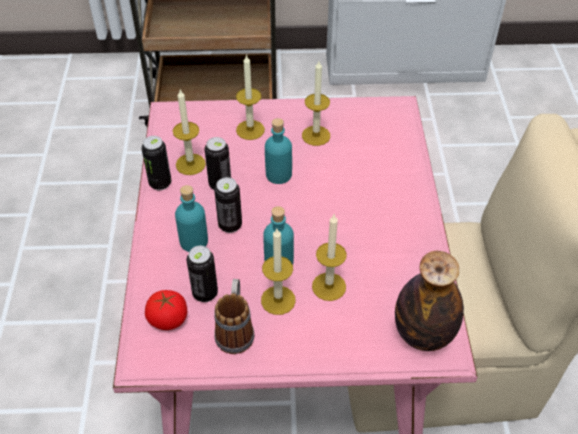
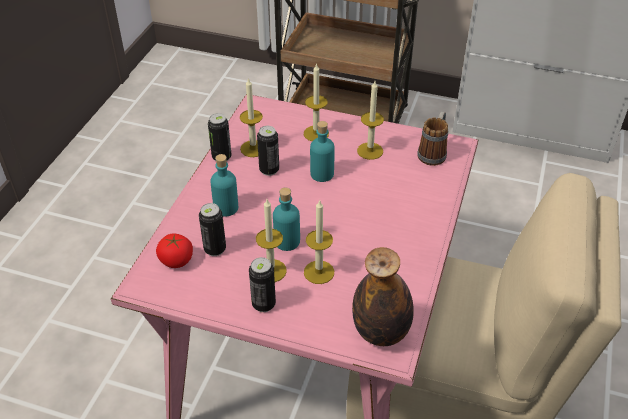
camera: 20 degrees right, 5 degrees down
(230, 225) = (261, 203): can -> can (263, 304)
(235, 330) = (225, 283): mug -> mug (433, 153)

